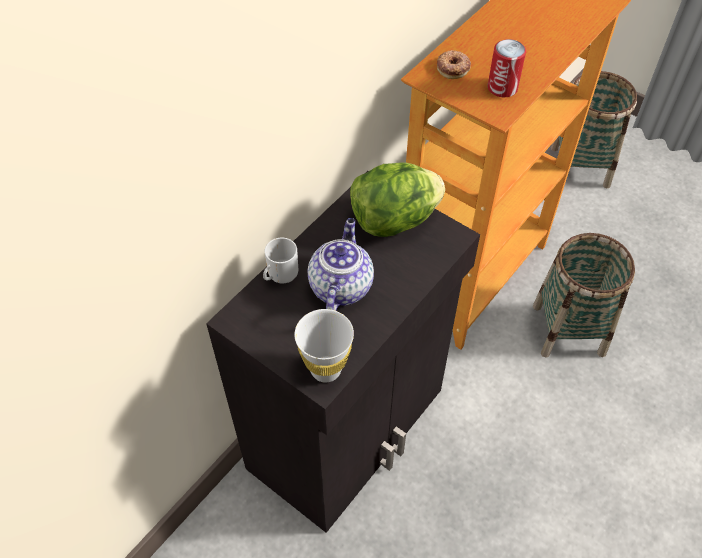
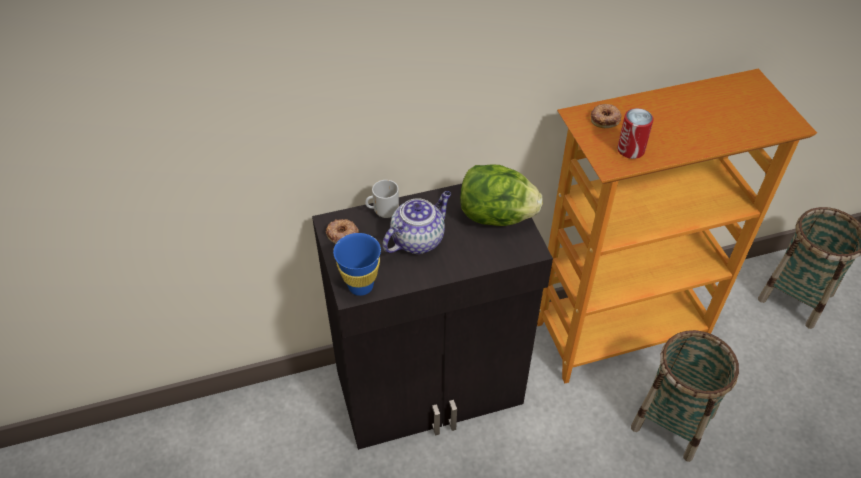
camera: 35 degrees right, 5 degrees down
(257, 325) = (342, 234): none -> donut
(326, 369) = (360, 286): white cup -> blue cup

